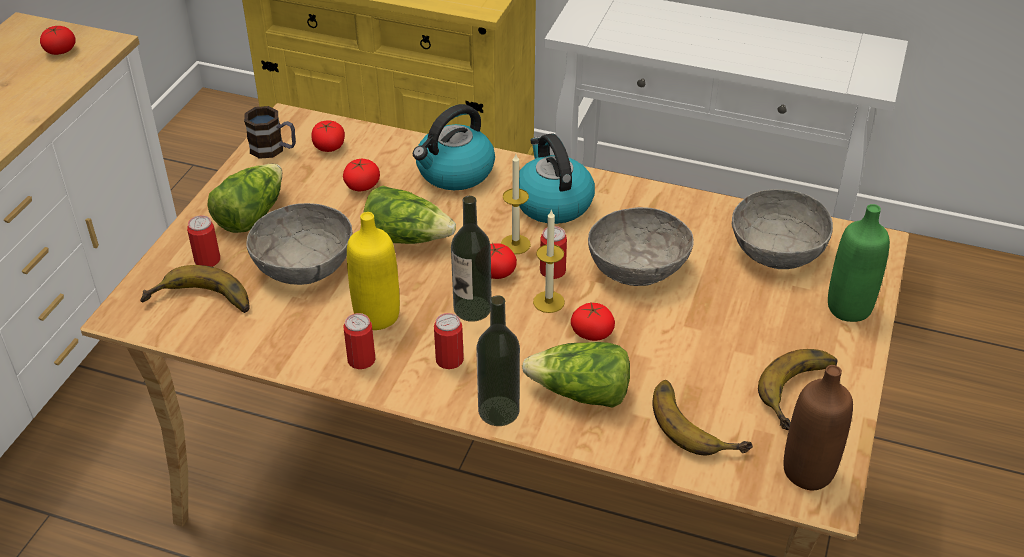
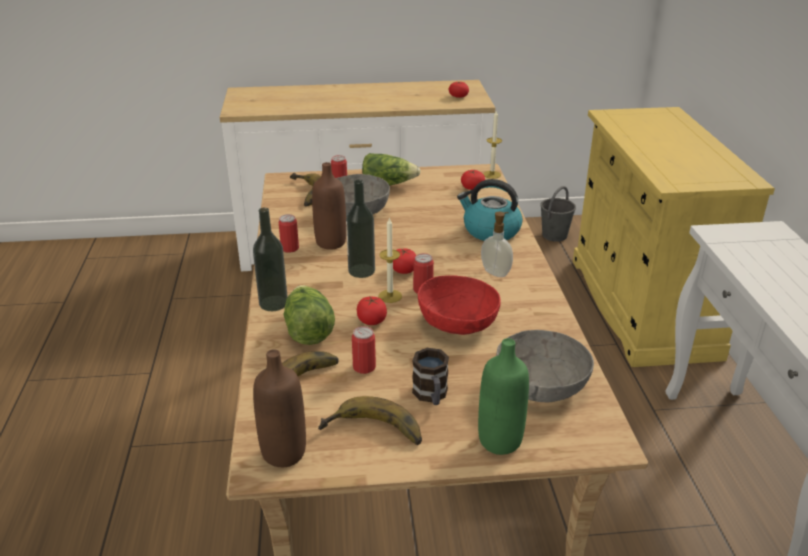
camera: 65 degrees right, 10 degrees down
(192, 166) = (554, 235): none -> grey bucket
(273, 149) = (452, 174): mug -> mug (431, 396)
(362, 185) = (445, 207): tomato -> none
(377, 316) = (331, 243): yellow bottle -> brown bottle
(407, 238) = (410, 233): lettuce -> none
(449, 360) = (308, 275): can -> can (364, 367)
(515, 244) = (438, 270): candle -> candle (492, 174)
(552, 203) = (496, 272): kettle -> soap dispenser
(638, 267) = (458, 323): grey bowl -> red bowl

